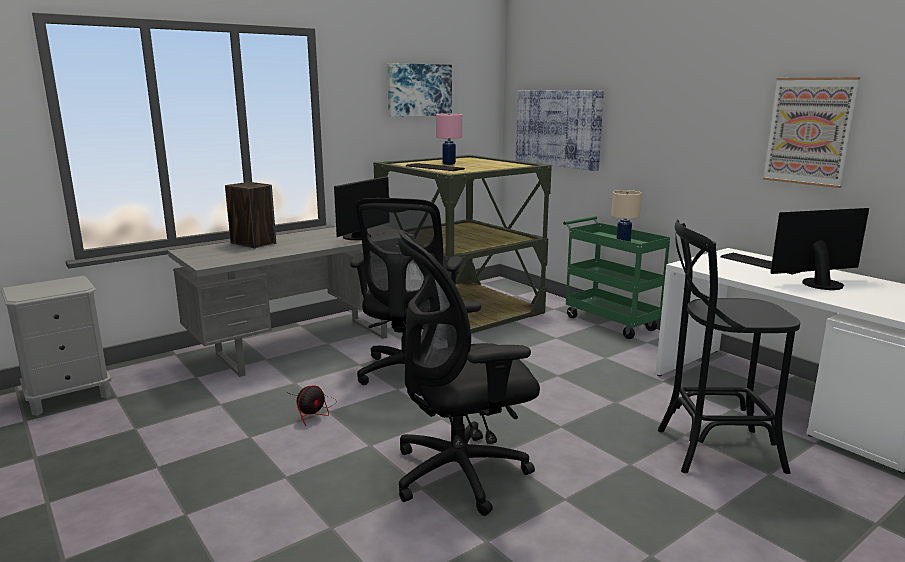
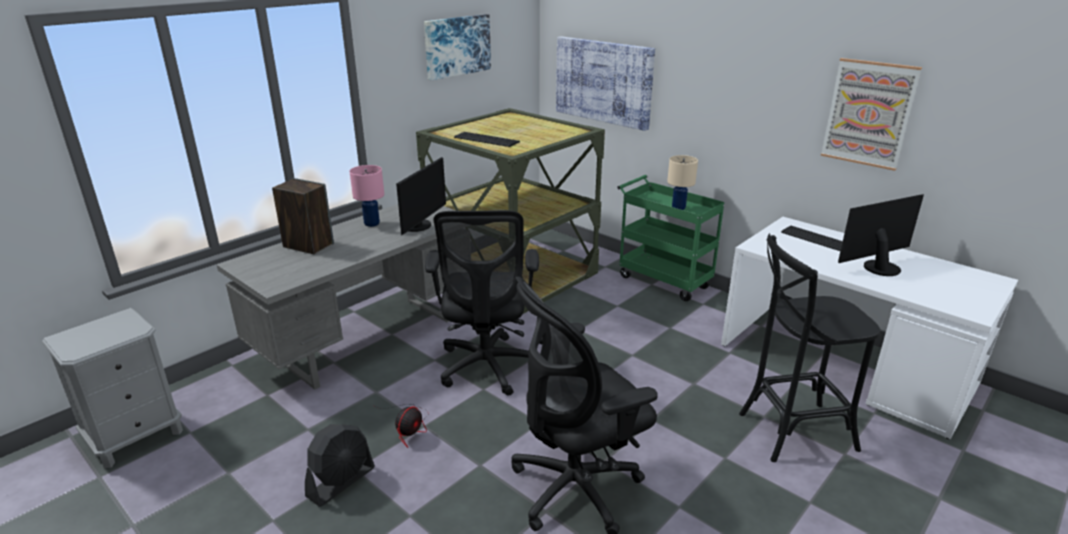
camera: 10 degrees left, 10 degrees up
(232, 445) = (341, 482): none -> black fan
(448, 164) = (496, 130): pink table lamp -> pink table lamp (371, 224)

